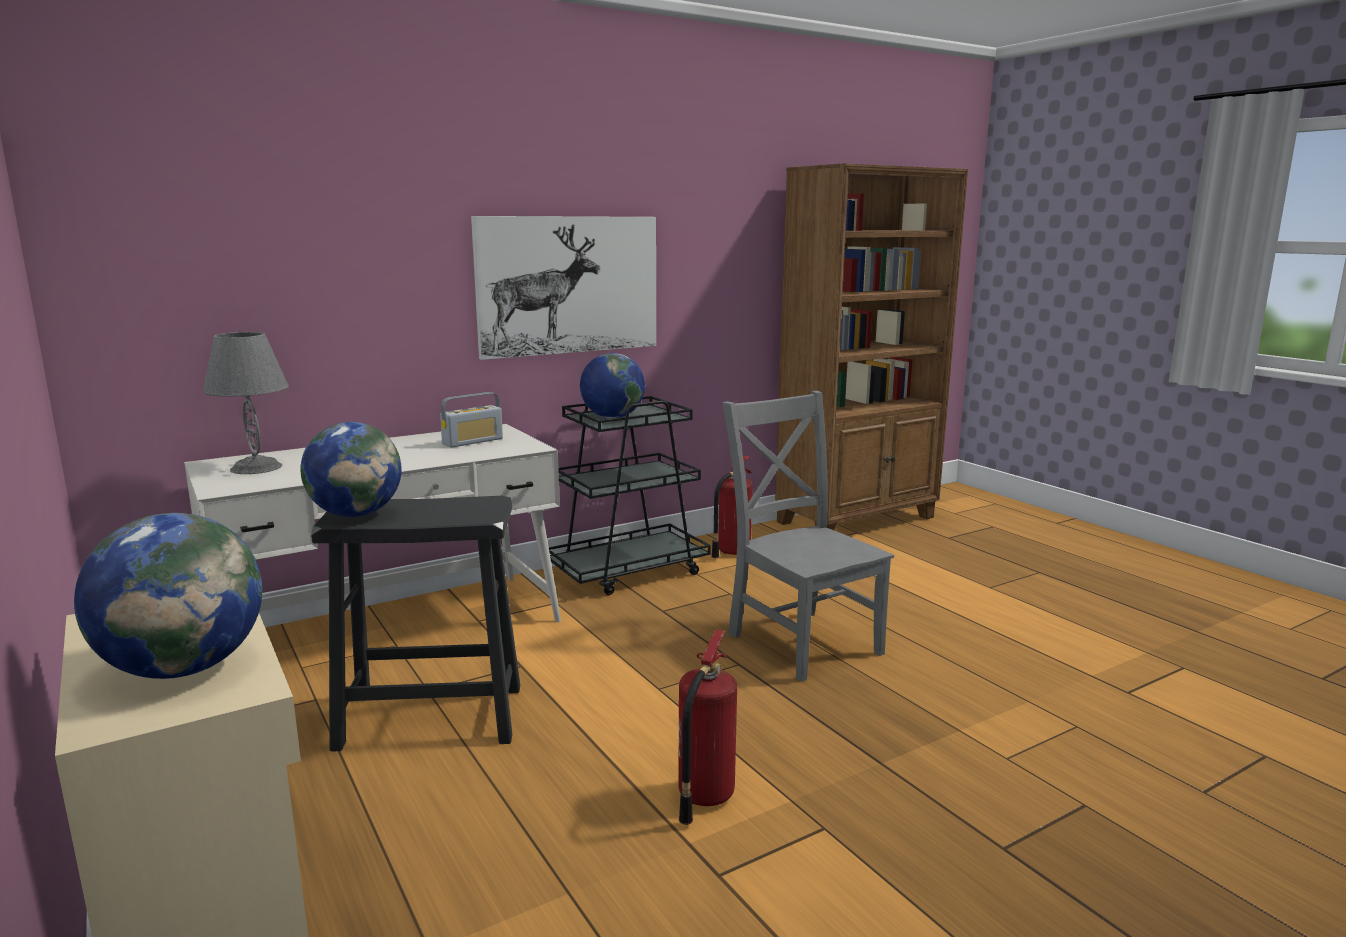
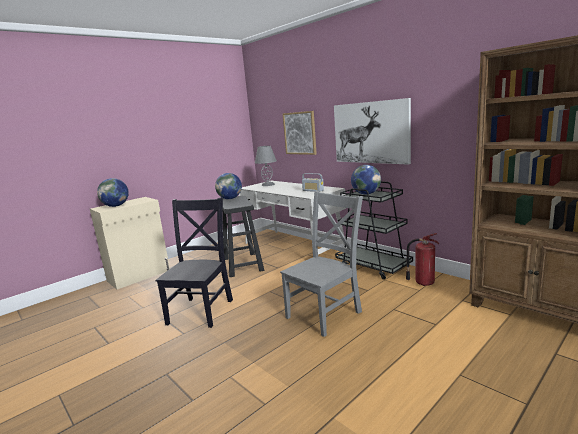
camera: 80 degrees right, 0 degrees up
(334, 289) = (300, 133): none -> picture
(703, 797) = (202, 310): fire extinguisher -> black chair

